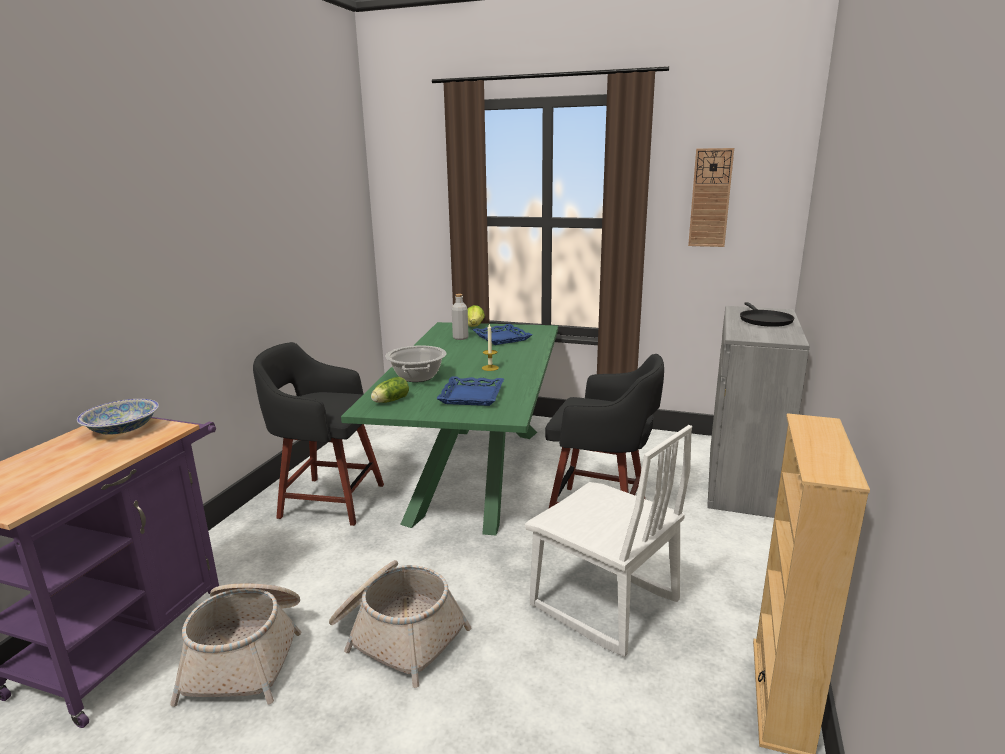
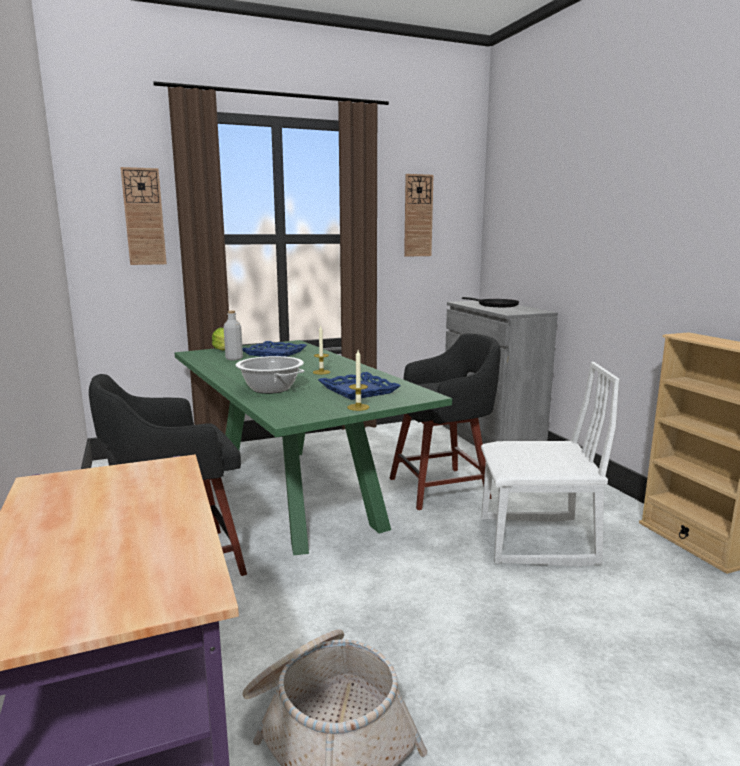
camera: 40 degrees left, 5 degrees down
(123, 429) = (95, 484): bowl -> none
(389, 401) = (294, 409): lettuce -> none
(396, 634) = (435, 635): basket -> none
(428, 200) = (144, 217): none -> wall clock
(432, 413) = (358, 407): none -> candle

